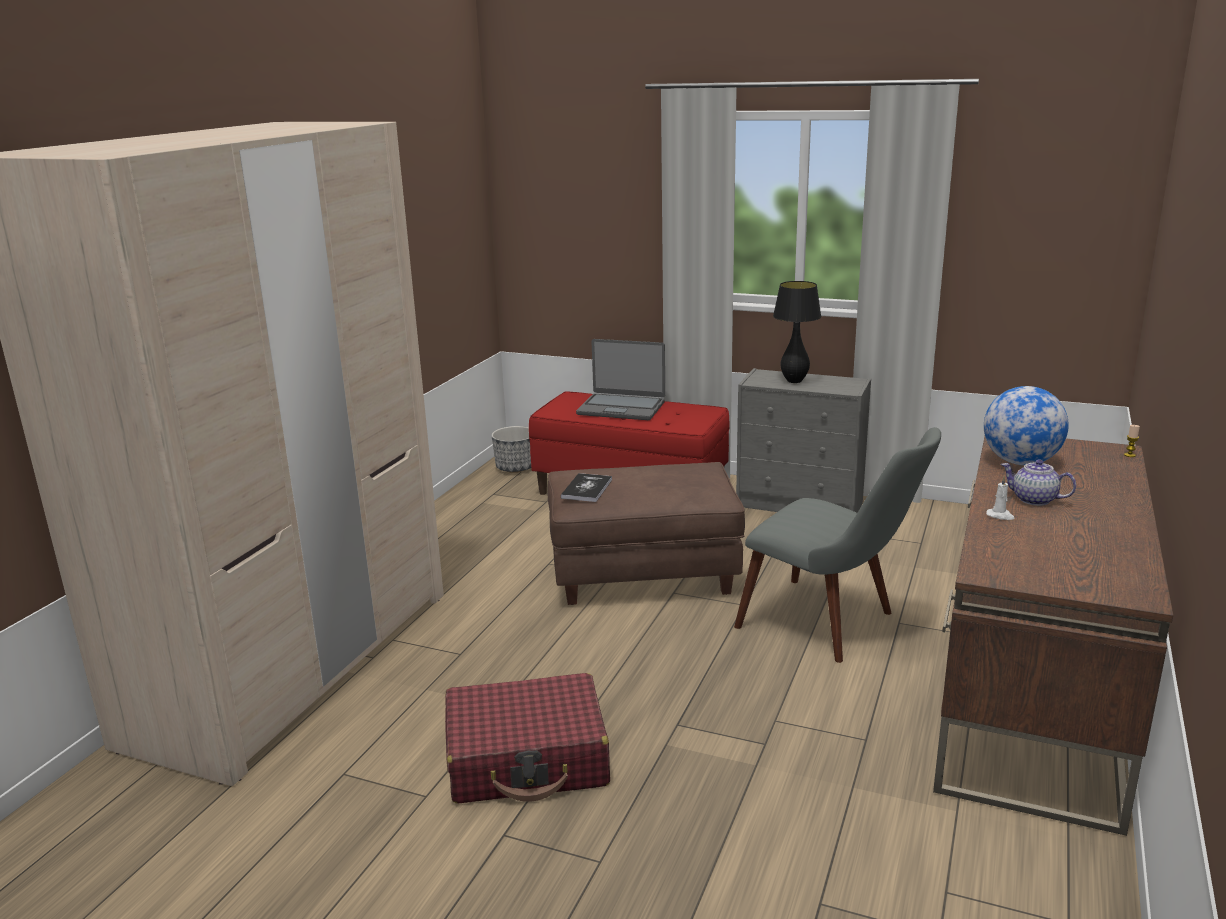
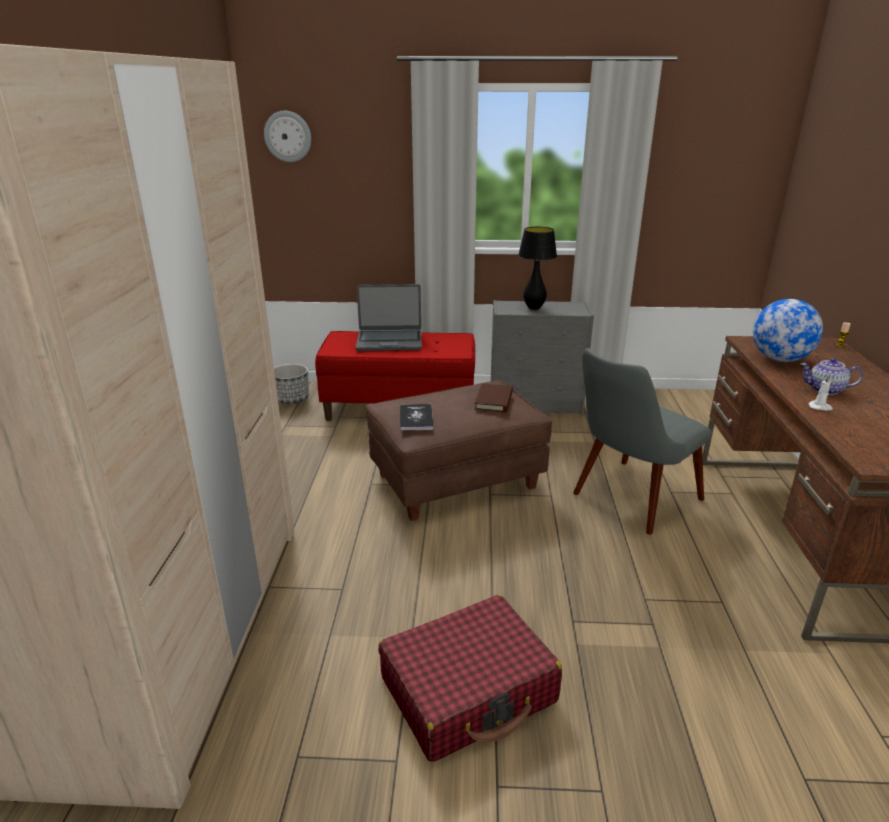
camera: 20 degrees left, 5 degrees up
(533, 169) = (288, 136): none -> wall clock
(686, 481) = (494, 401): none -> brown book
(833, 625) = (627, 502): grey chair -> grey chair turned 120 degrees clockwise

